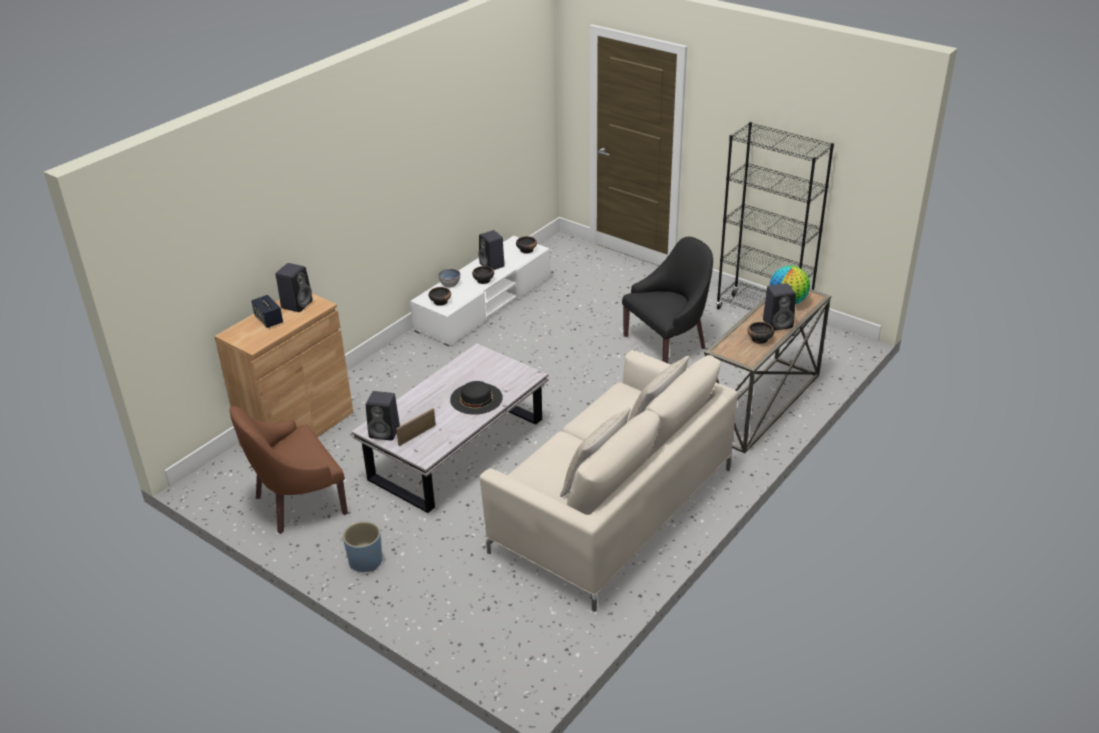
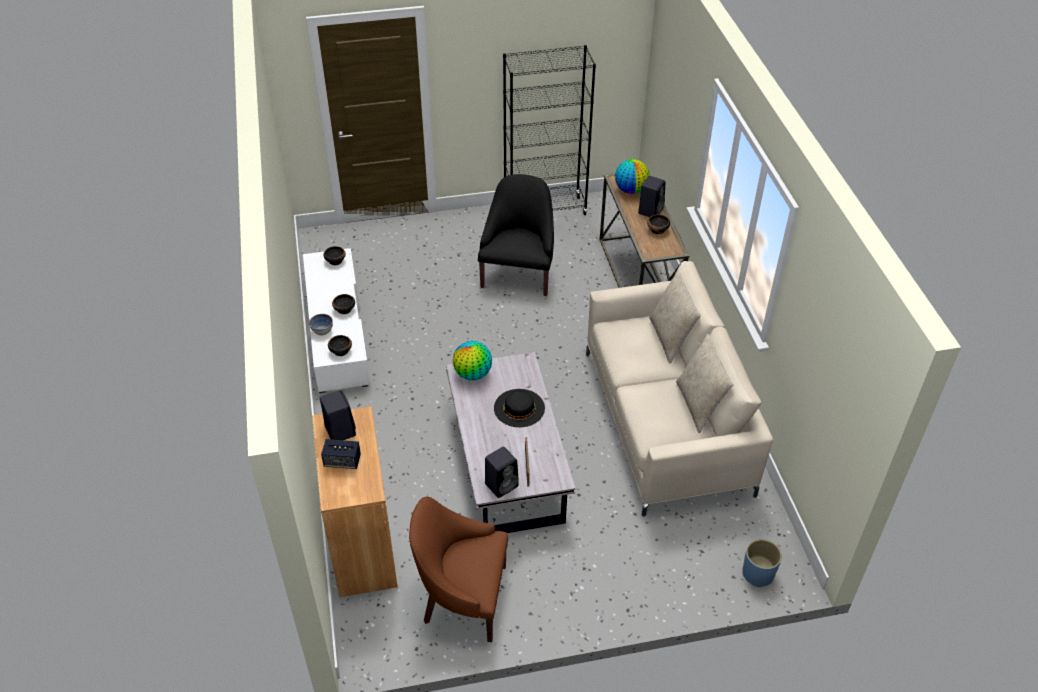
camera: 50 degrees left, 10 degrees up
(297, 502) = (463, 598): brown armchair -> brown armchair turned 90 degrees clockwise
(365, 561) = (581, 593): blue planter -> blue planter (758, 574)
(483, 359) = (473, 374): none -> globe
(492, 265) = (330, 291): black speaker -> none

